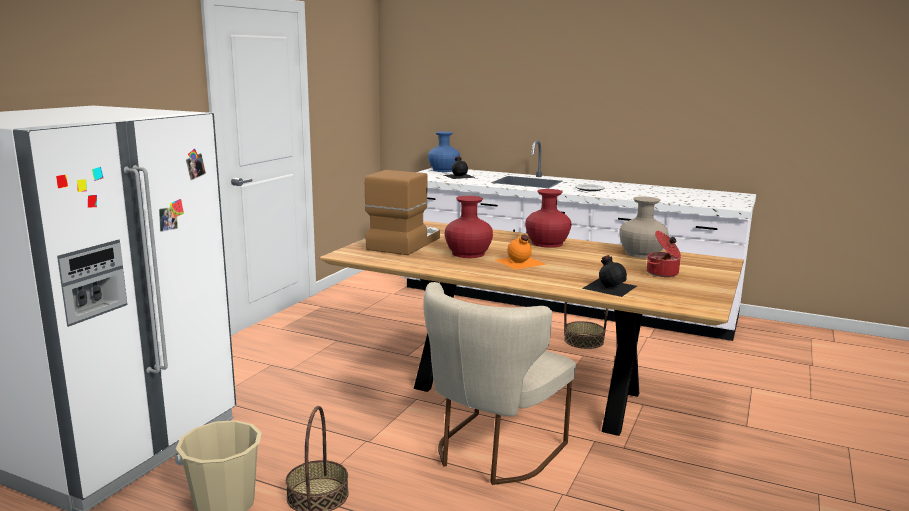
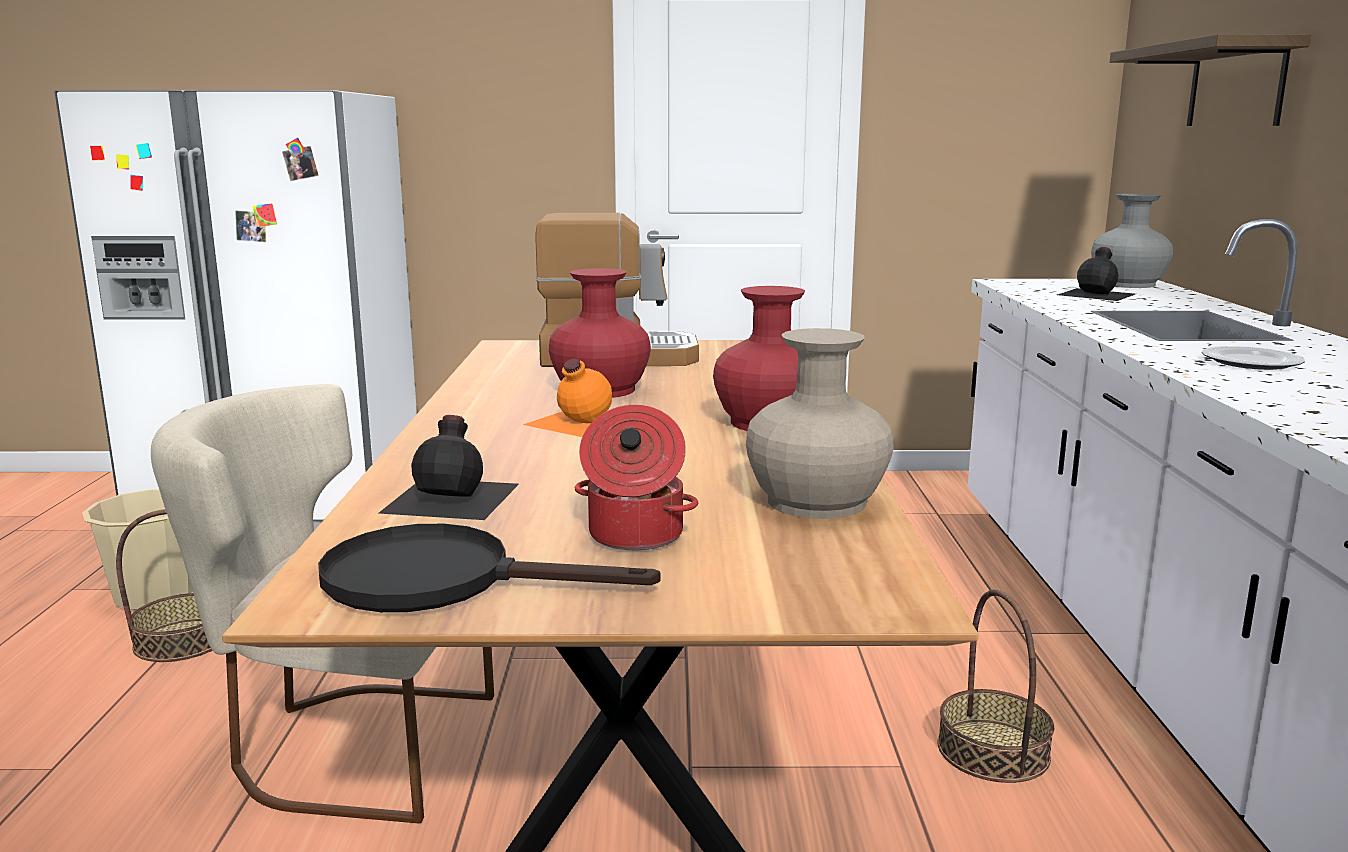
camera: 65 degrees right, 0 degrees up
(443, 170) = (1127, 284): blue vase -> grey vase
(477, 87) = (1236, 85): none -> shelf
(692, 295) = (444, 580): none -> black frying pan

